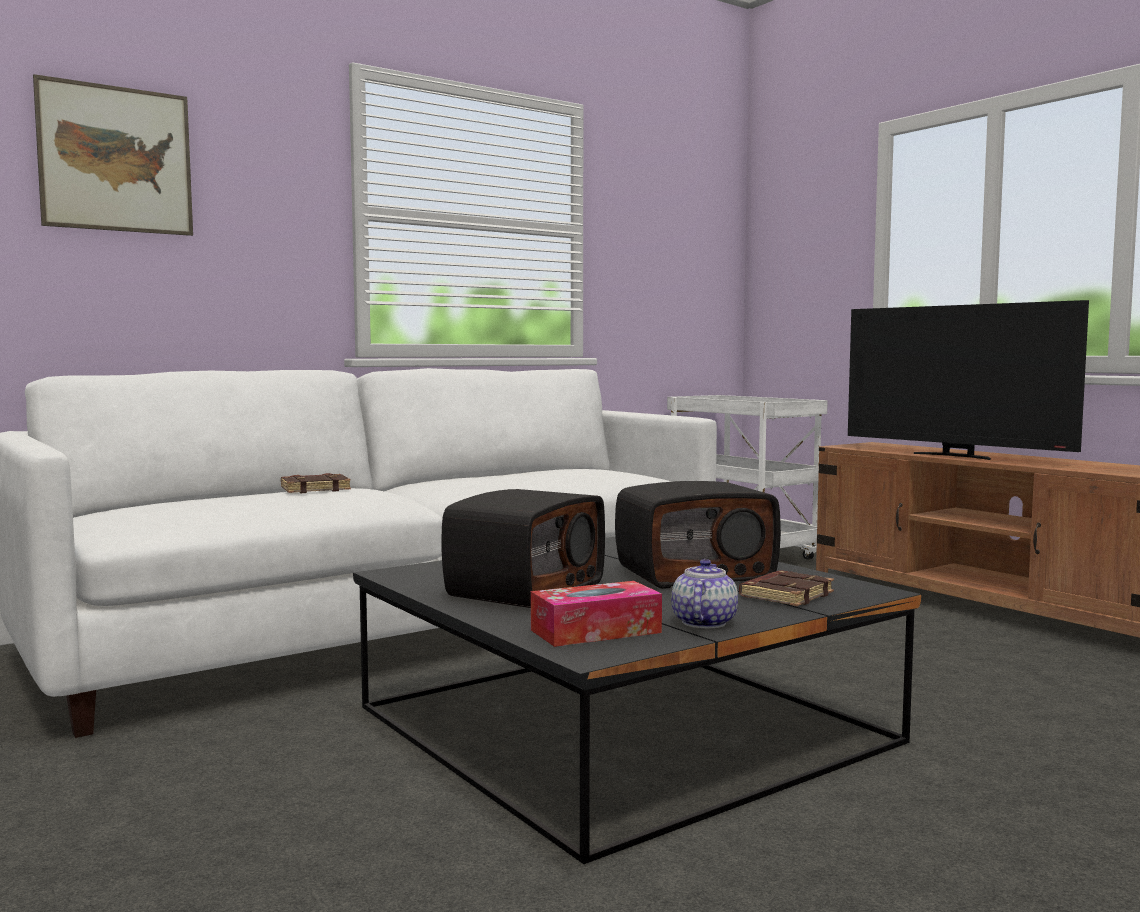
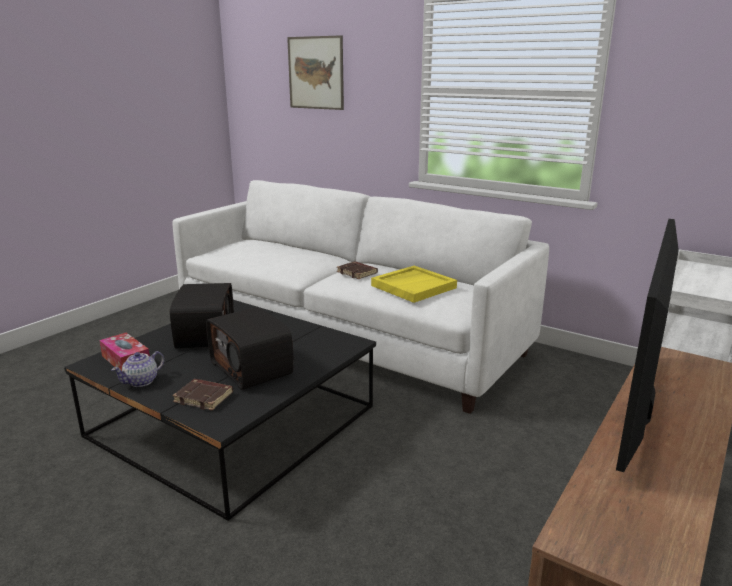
camera: 70 degrees right, 15 degrees up
(316, 489) = (293, 254): brown book -> brown book (357, 273)
(524, 589) = (204, 334): radio -> radio turned 105 degrees counterclockwise
(563, 473) = (413, 286): none -> yellow tray
(703, 622) = (142, 381): teapot -> teapot turned 135 degrees clockwise

